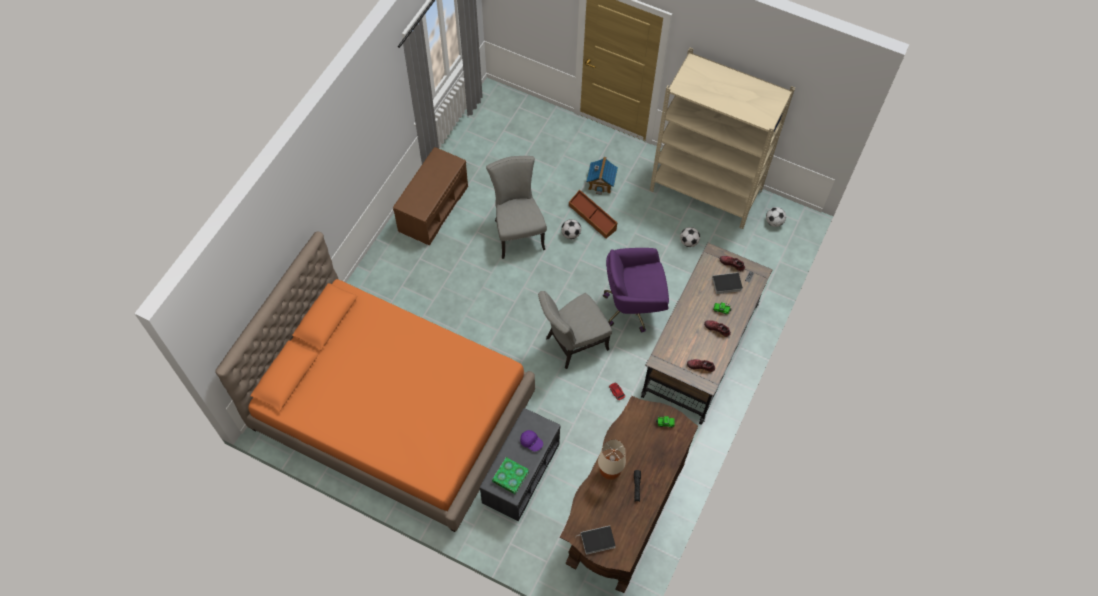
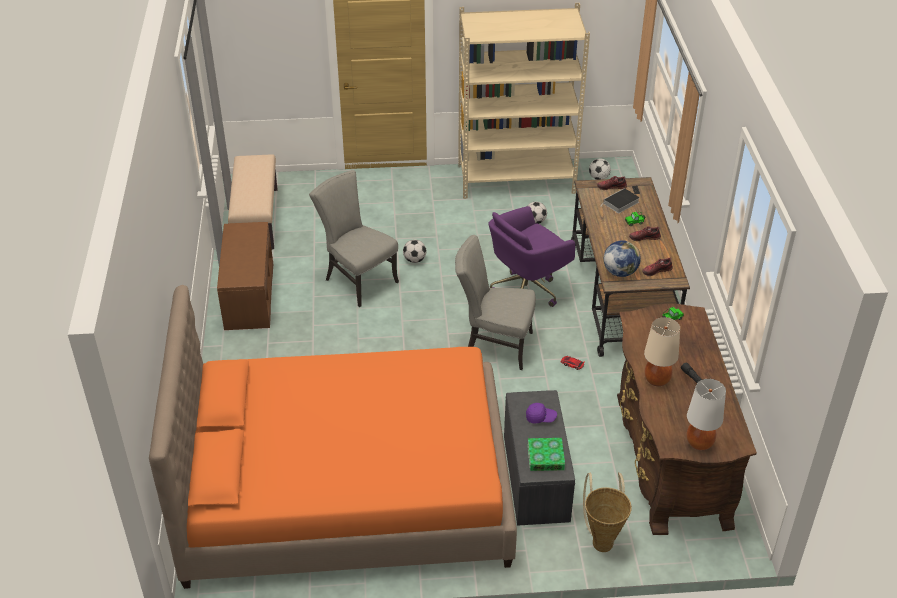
camera: 30 degrees left, 20 degrees down
(482, 135) = (256, 219): none -> beige bench
(529, 547) = (602, 539): none -> basket
(573, 344) = (493, 345): grey chair -> grey chair turned 75 degrees clockwise
(593, 217) = (425, 239): brown storage box -> none
(596, 541) = (700, 443): book -> white table lamp
(601, 182) = (410, 210): toy house -> none
(671, 353) = (620, 272): none -> globe

